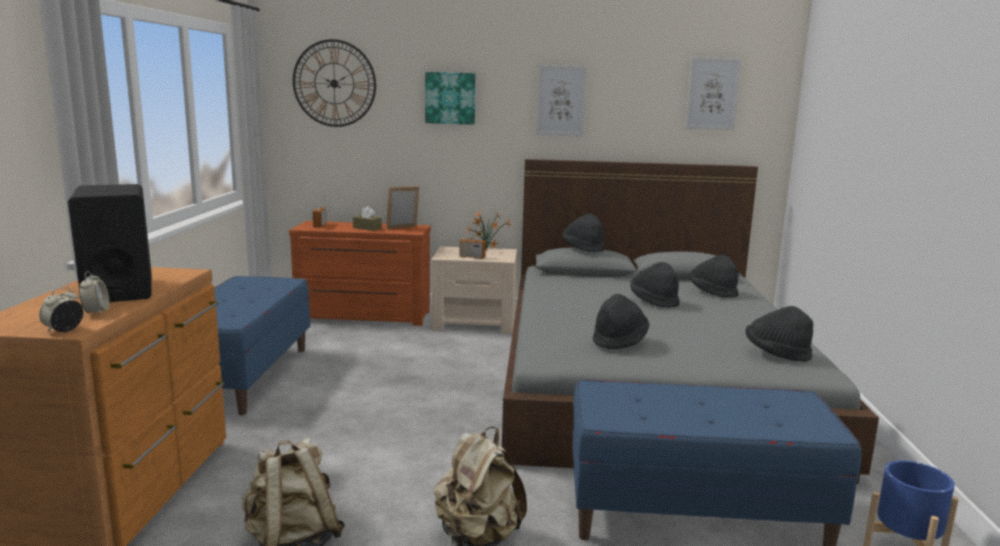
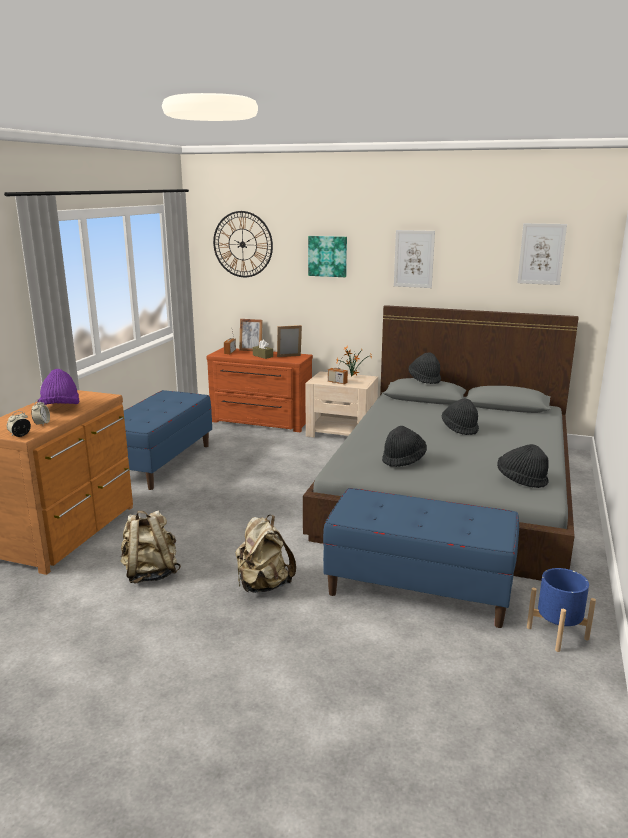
camera: 15 degrees right, 5 degrees up
(118, 290) = (60, 408): black speaker -> purple hat
(346, 222) = (251, 350): none -> picture frame
(713, 292) = (517, 423): black hat -> none

